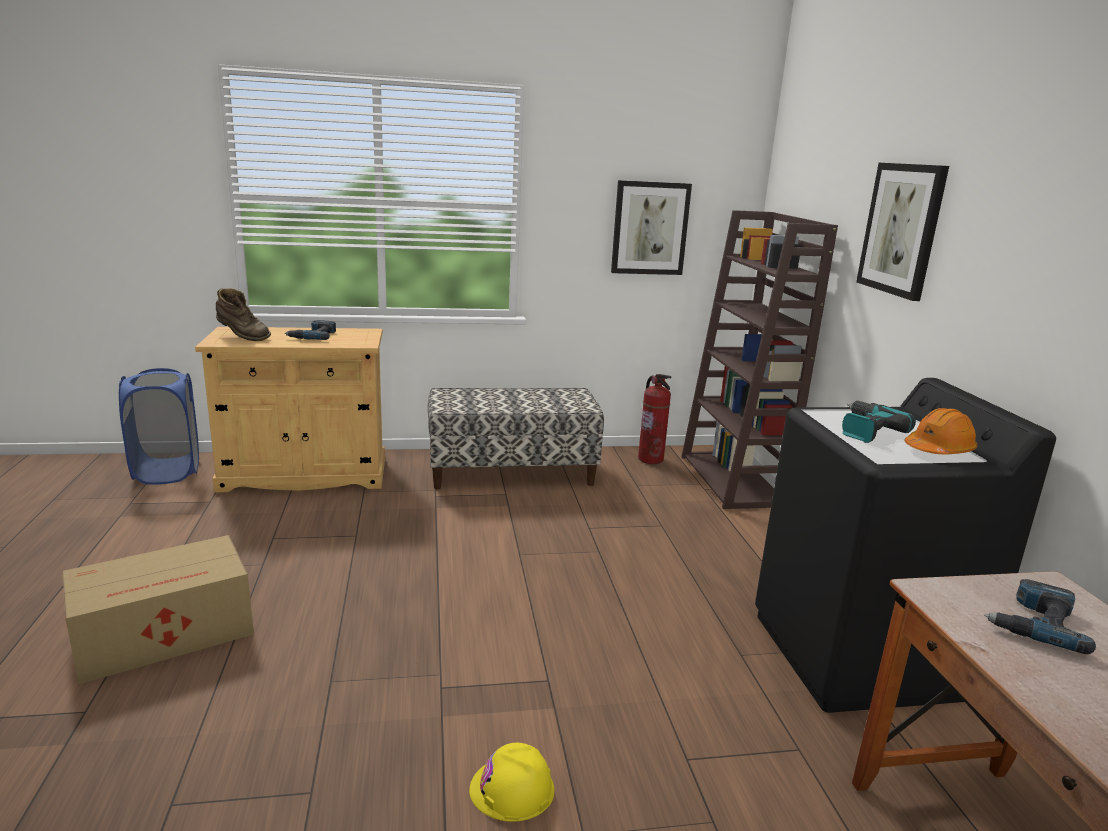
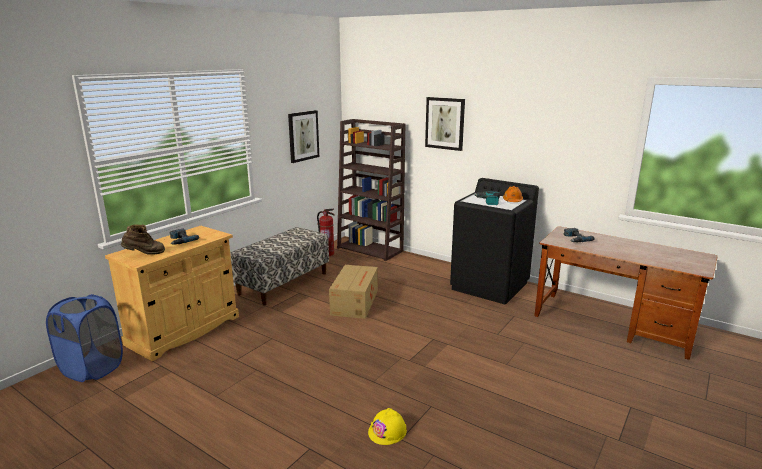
camera: 45 degrees left, 0 degrees up
(167, 633) = (277, 411): cardboard box -> cardboard box (355, 302)
(512, 789) = (475, 368): yellow hard hat -> yellow hard hat (387, 431)

